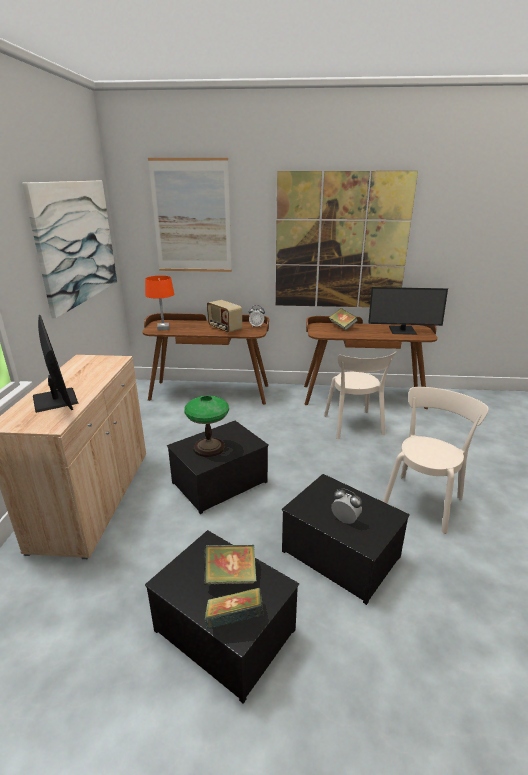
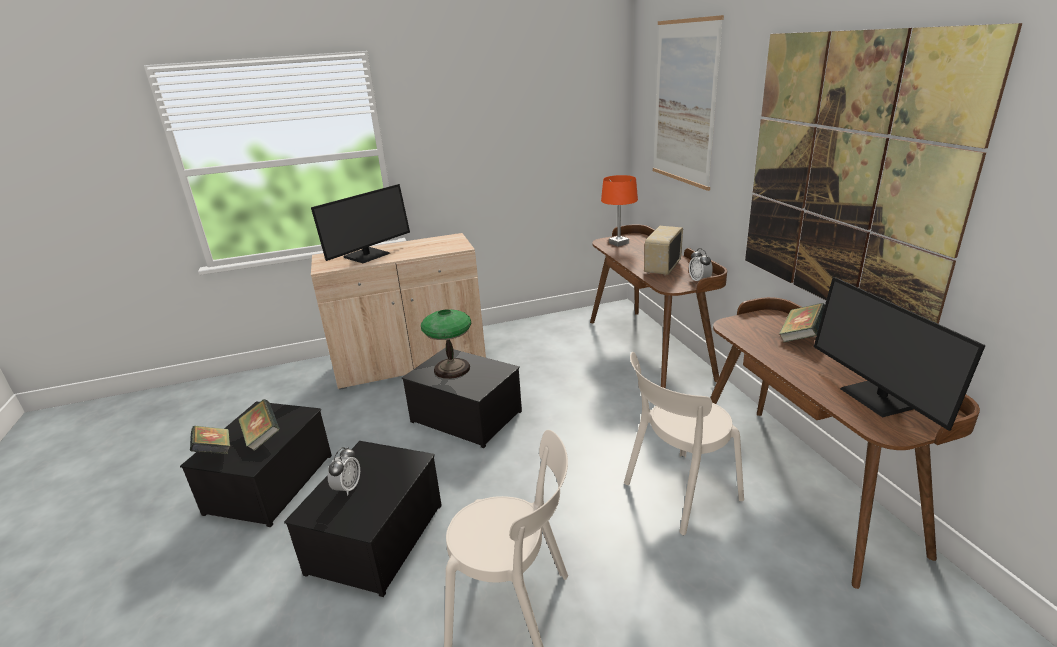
camera: 70 degrees right, 0 degrees up
(77, 242) = (534, 124): picture -> none

